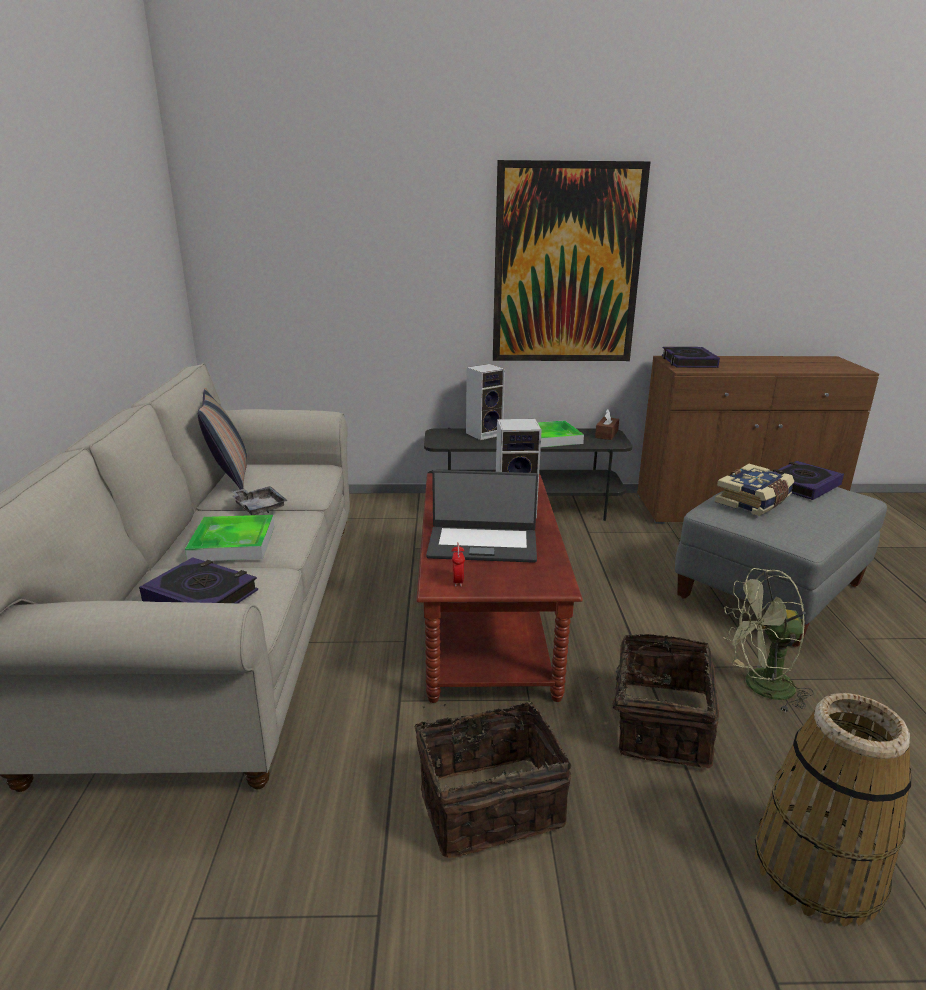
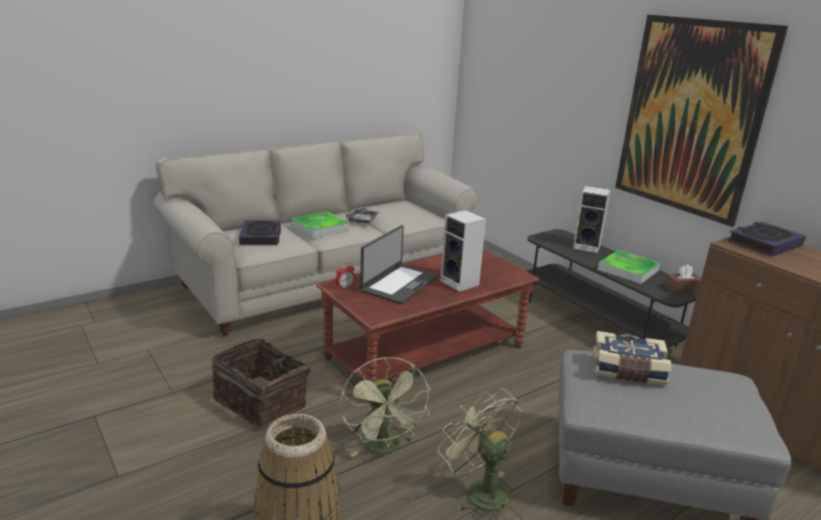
camera: 55 degrees right, 0 degrees up
(229, 477) = (385, 203): pillow -> none
(482, 544) = (399, 284): laptop -> laptop turned 120 degrees counterclockwise
(658, 724) = (384, 448): basket -> green fan
(802, 485) = (716, 392): book -> none

